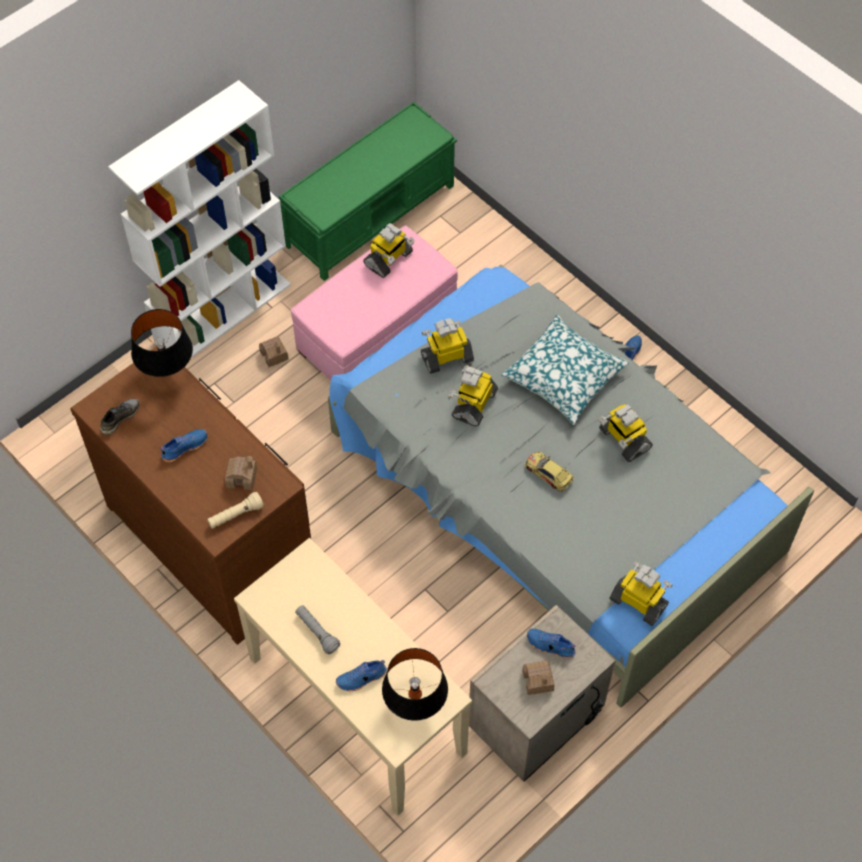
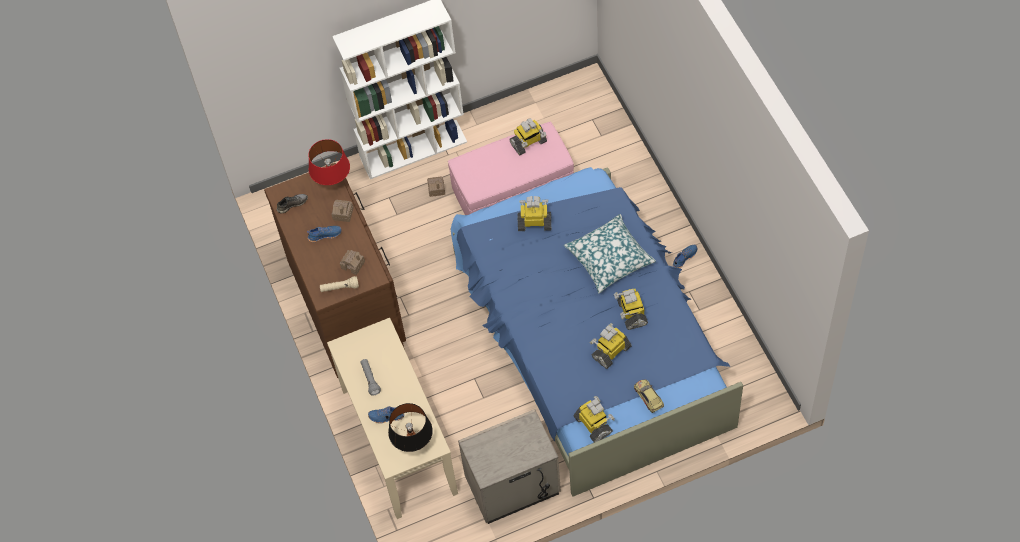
camera: 25 degrees right, 0 degrees up
(167, 372) = (333, 183): black table lamp -> red table lamp
(371, 214) = (543, 105): green bench -> none
(473, 404) = (539, 260): toy robot -> toy robot (611, 351)
(538, 681) = (501, 454): toy house -> toy house (343, 213)
(548, 473) = (569, 321): toy car -> toy car (648, 396)
(550, 646) = (519, 434): blue shoe -> none
(552, 488) = (589, 335): grey bed -> blue bed

